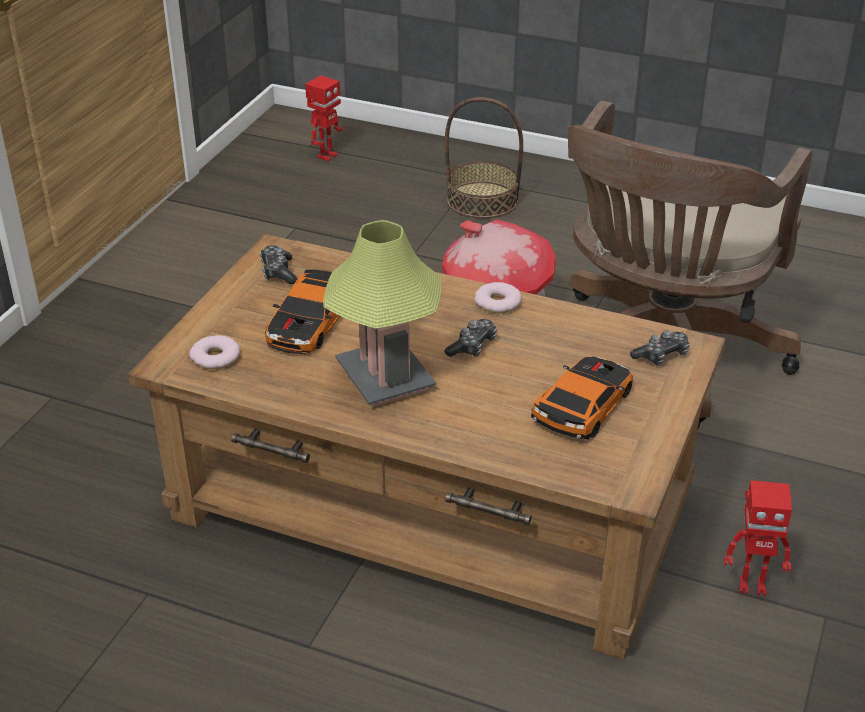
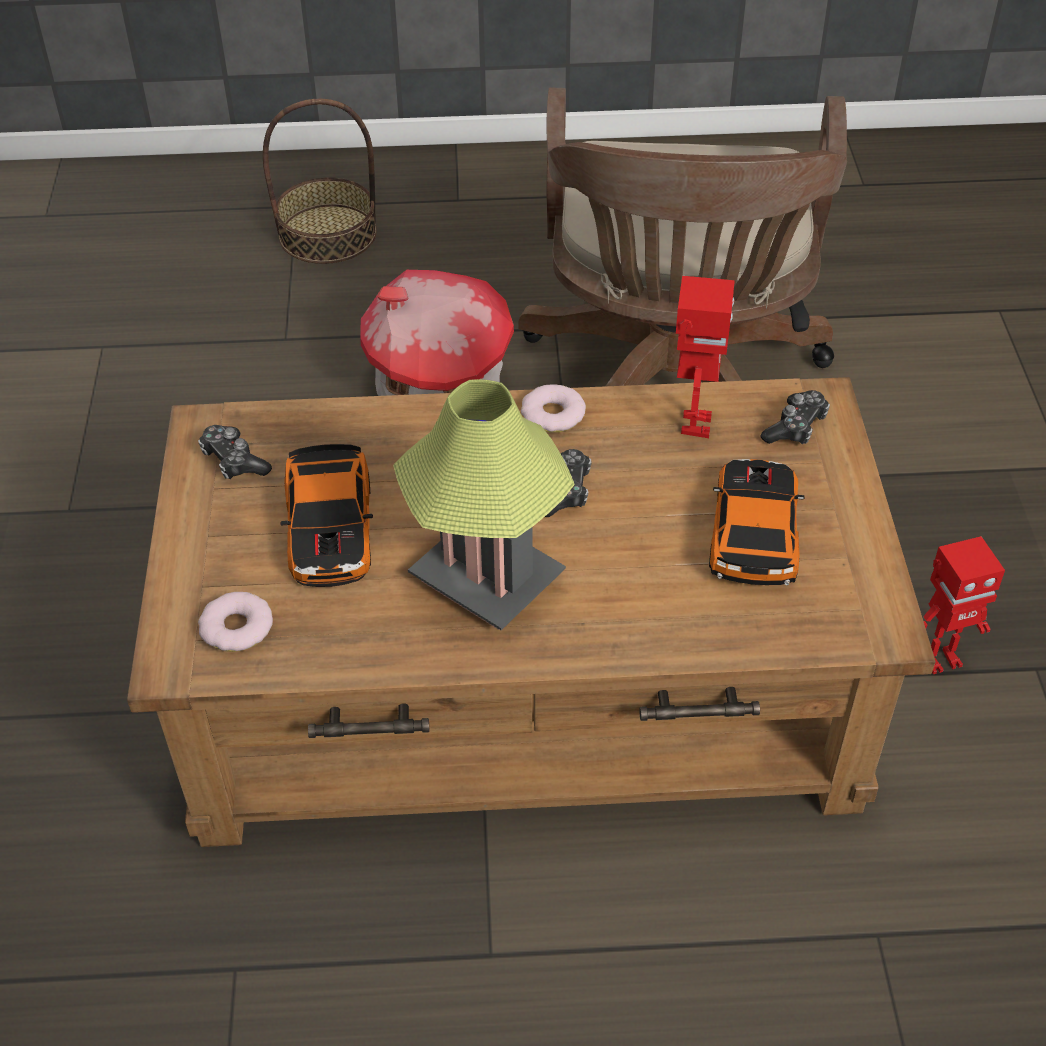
camera: 25 degrees left, 10 degrees up
(326, 156) = (80, 224): toy robot -> toy robot (694, 424)

